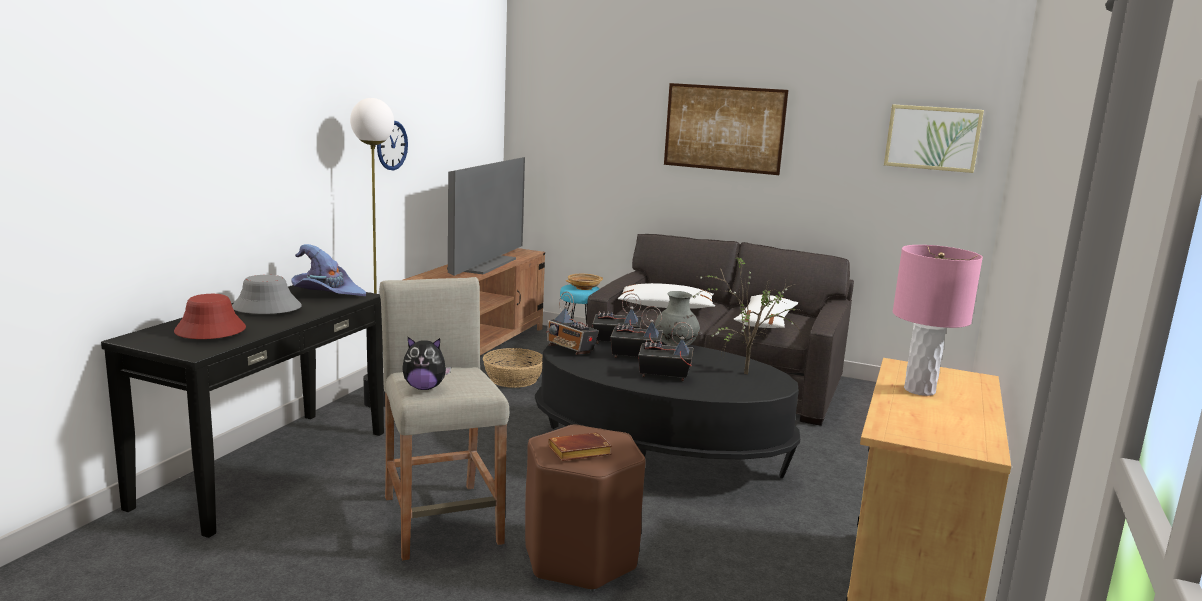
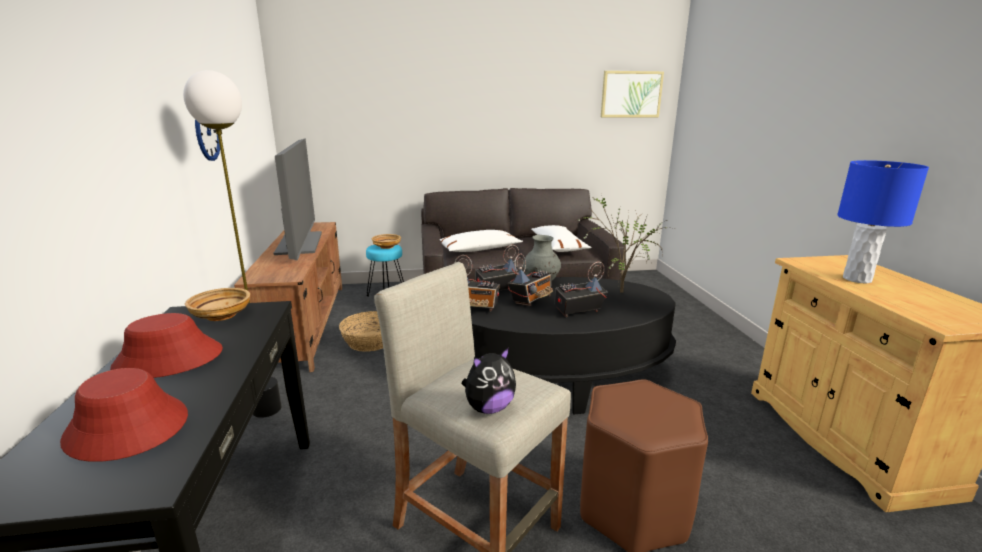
camera: 30 degrees left, 5 degrees up
(266, 307) = (168, 359): grey hat -> red hat
(327, 292) = (221, 315): purple hat -> beige bowl
(578, 453) = (655, 420): brown book -> none
(634, 357) = (531, 300): radio -> radio turned 150 degrees clockwise
(724, 128) = (480, 98): picture -> none
(920, 390) = (857, 279): pink table lamp -> blue table lamp

